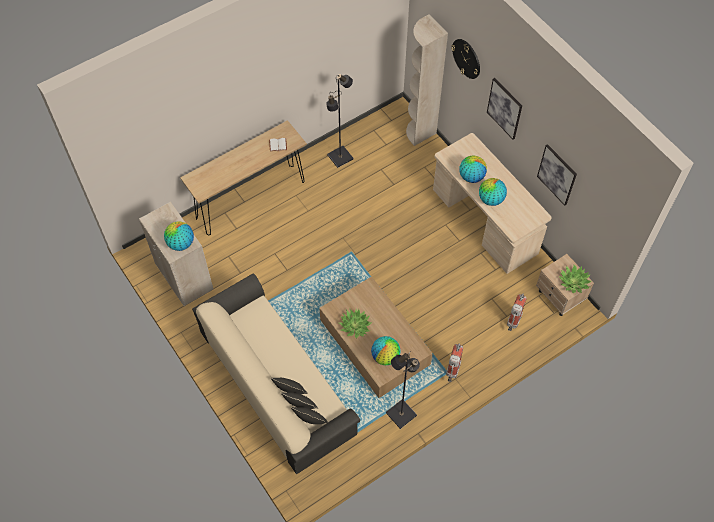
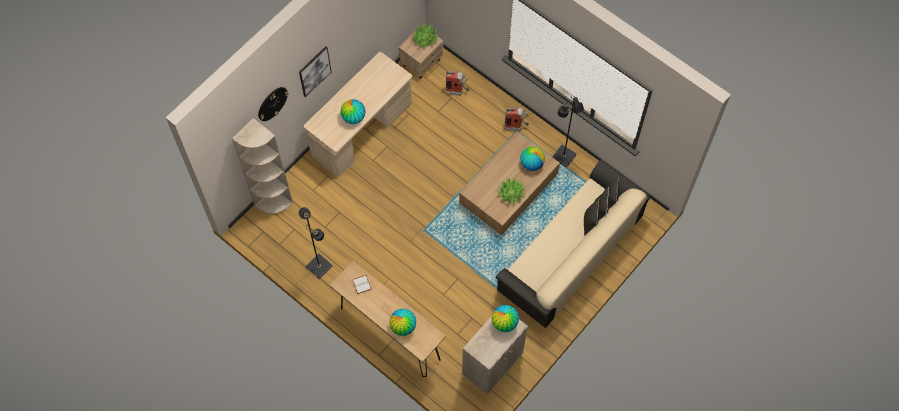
camera: 105 degrees left, 5 degrees up
(490, 199) = (374, 98): globe -> globe (403, 326)
(557, 174) = (366, 29): picture -> none

